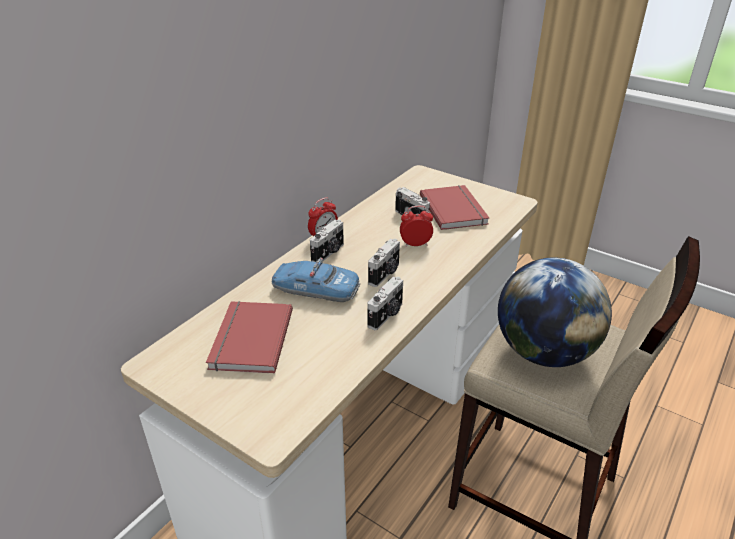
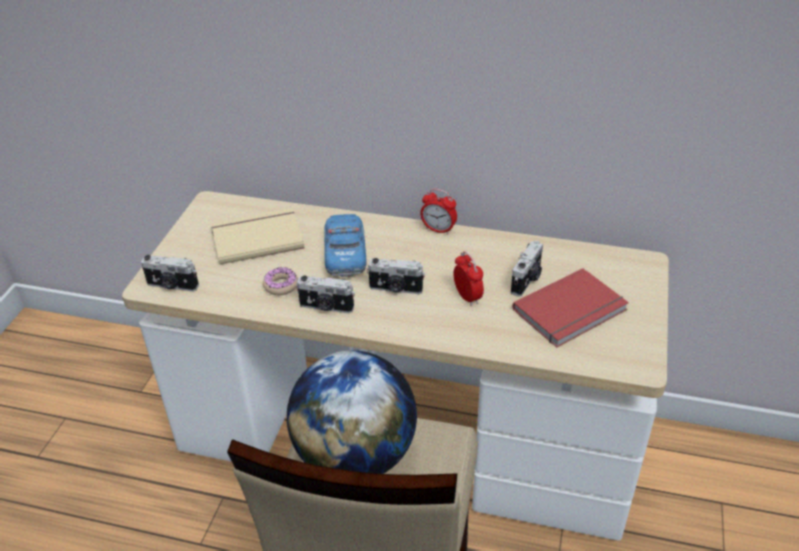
camera: 70 degrees right, 5 degrees up
(249, 339) = (256, 238): red book -> beige book
(329, 253) = (411, 242): camera -> camera (172, 286)
(338, 336) = (281, 285): none -> donut

